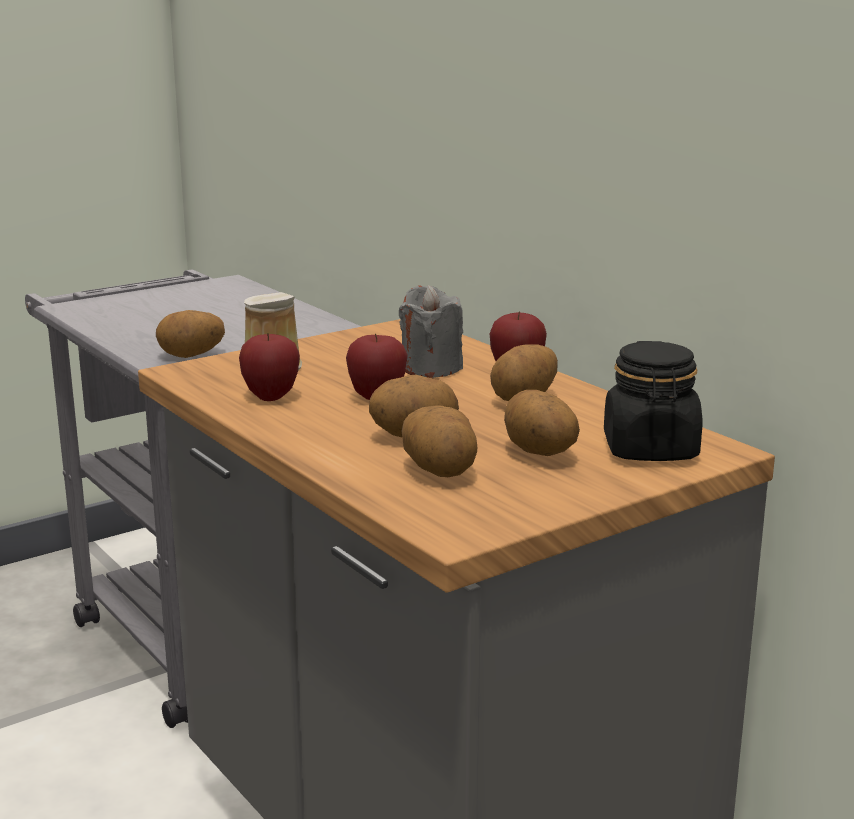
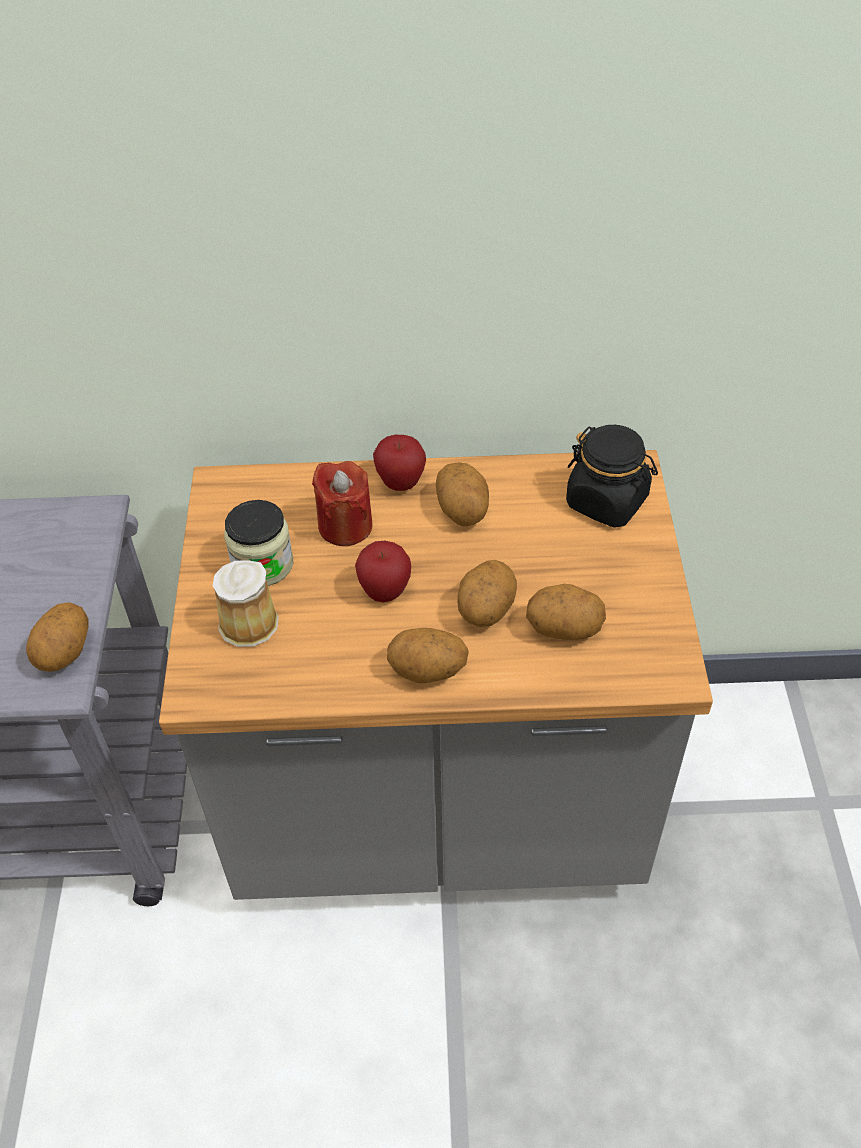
camera: 55 degrees left, 30 degrees up
(271, 397) = (324, 657): apple -> none
(344, 356) = (262, 564): none -> jar
(431, 368) = (345, 526): grey candle -> red candle
(538, 453) = (571, 560): potato -> potato (427, 672)

